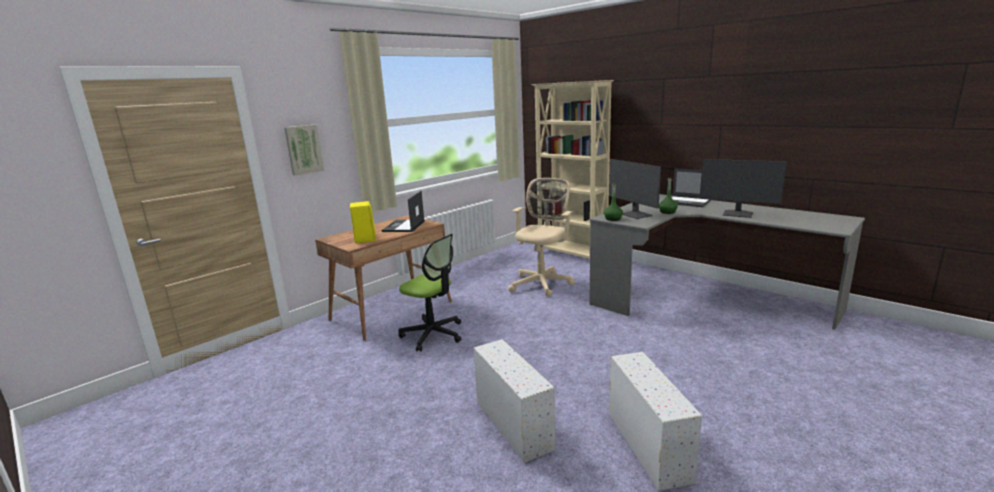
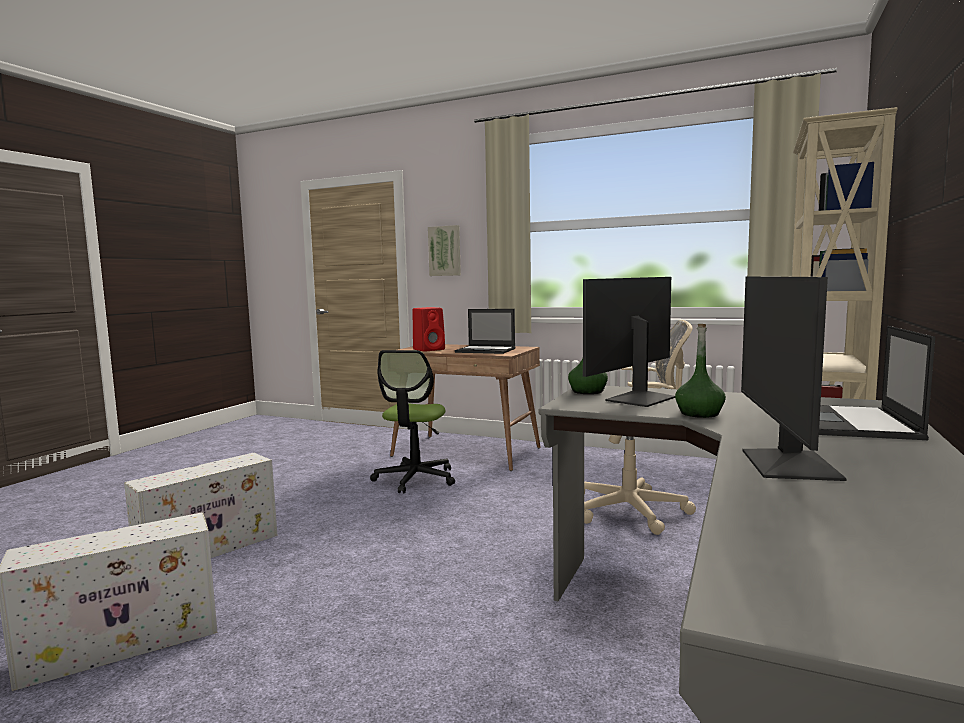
camera: 70 degrees right, 10 degrees down
(364, 239) = (429, 349): yellow speaker -> red speaker
(404, 226) = (486, 350): laptop -> laptop turned 150 degrees counterclockwise

